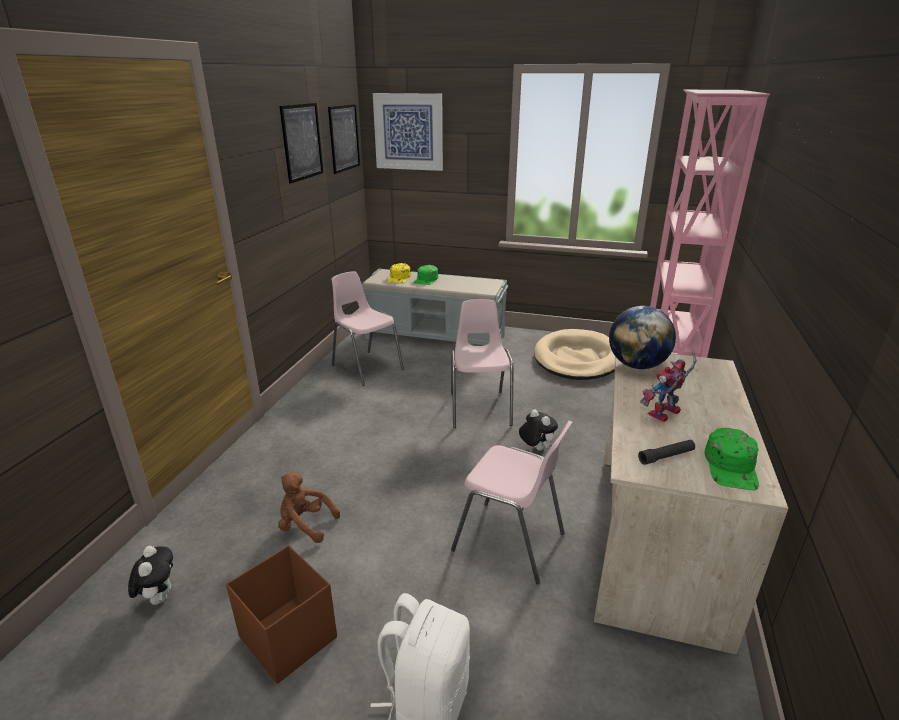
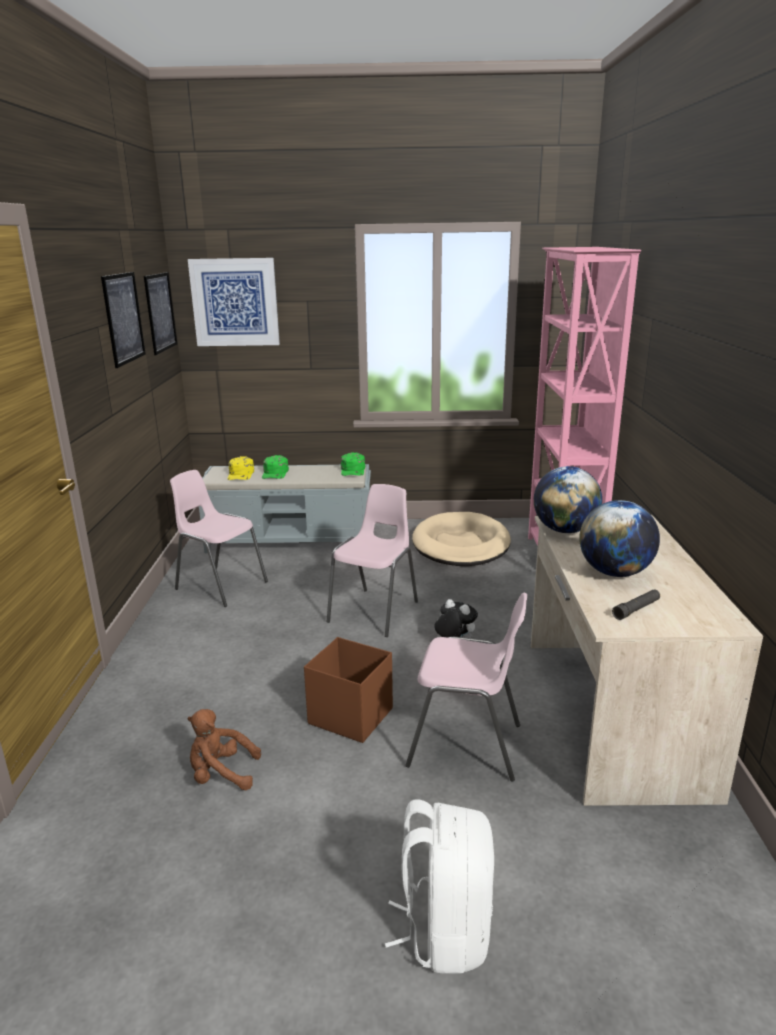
camera: 15 degrees left, 5 degrees down
(159, 597) = (64, 895): plush toy -> none
(288, 636) = (254, 899): brown storage box -> brown storage box (350, 715)
(479, 408) = (375, 612): pink chair -> pink chair turned 45 degrees clockwise
(664, 415) = (615, 573): toy robot -> globe
(731, 467) = (698, 609): green cap -> green cap (353, 470)

